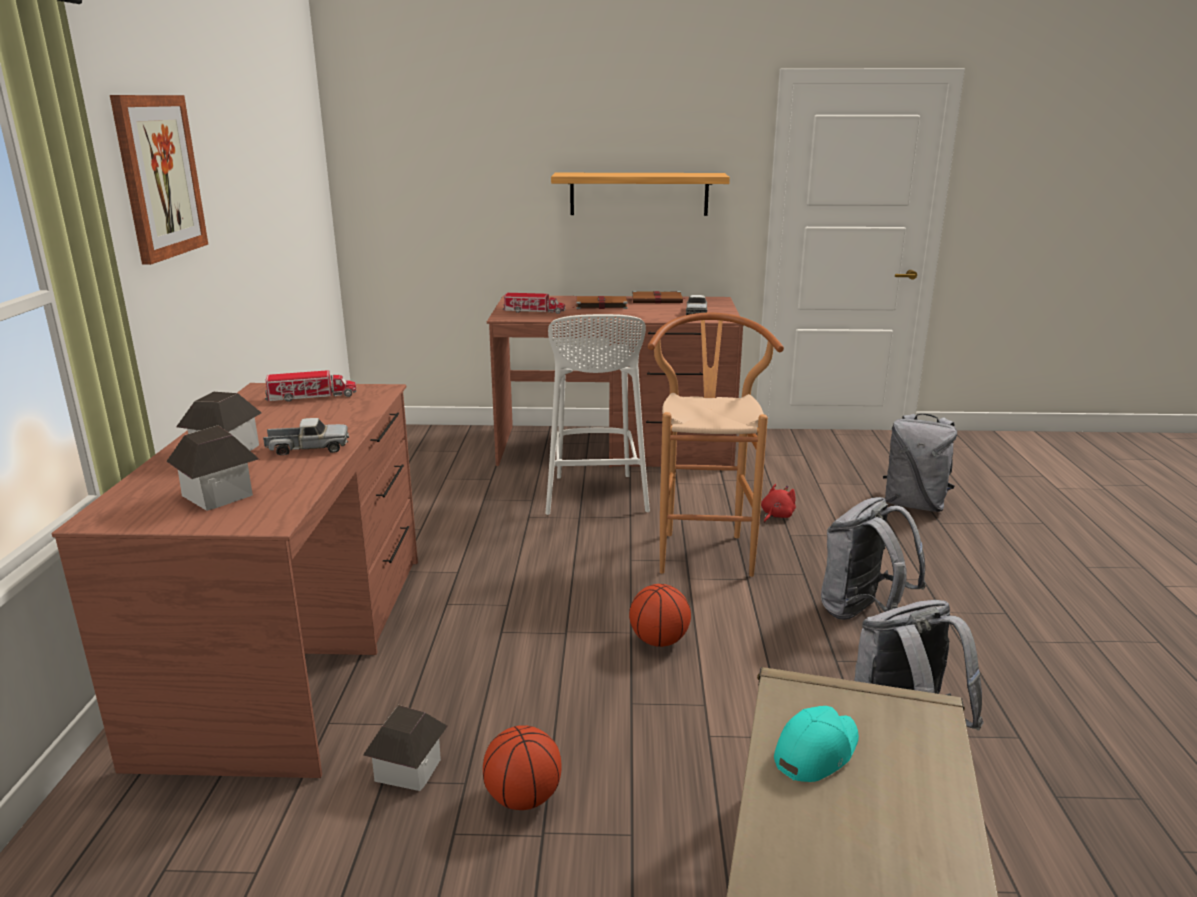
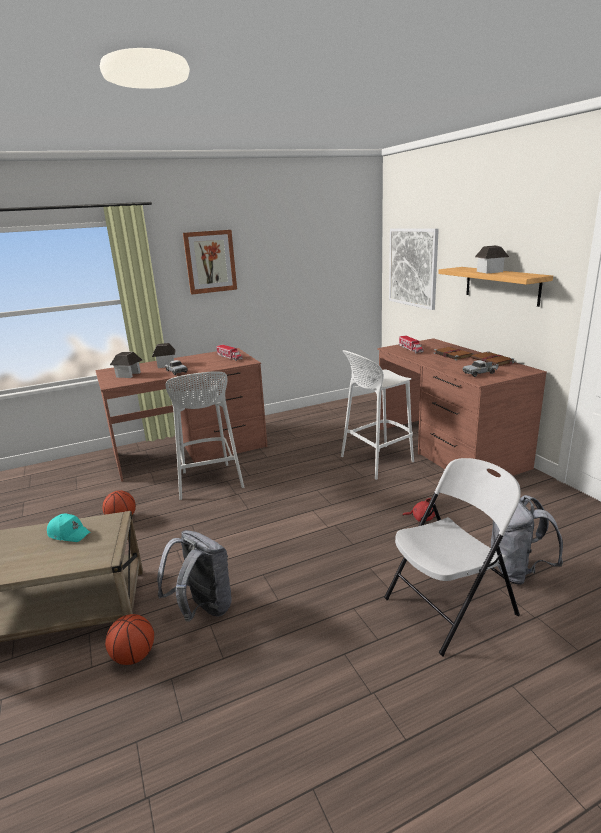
camera: 65 degrees right, 0 degrees up
(408, 769) = (131, 494): toy house -> toy house (490, 271)
(430, 182) = (413, 267): none -> picture
(480, 652) = (209, 481): none -> white stool
(659, 641) = (245, 518): basketball -> basketball (133, 656)
(704, 549) = (350, 506): brown stool -> none
(862, 612) = (324, 574): grey backpack -> none
(961, 556) = (450, 606): none -> white chair

